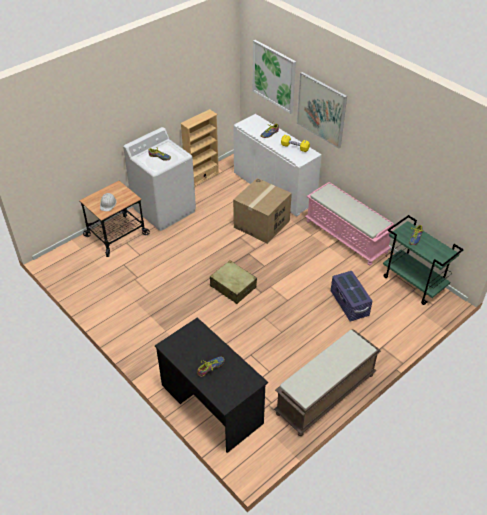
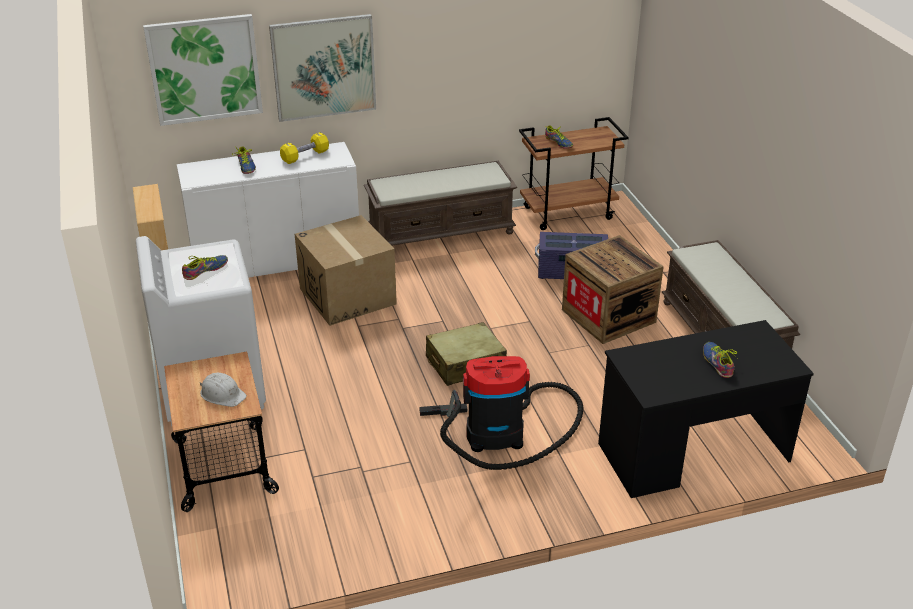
camera: 65 degrees left, 10 degrees down
(185, 319) = (501, 434): none -> vacuum cleaner
(315, 333) = (608, 316): none -> crate
(347, 236) = (441, 232): pink bench -> brown bench
(414, 283) = (568, 213): green cart -> brown cart

